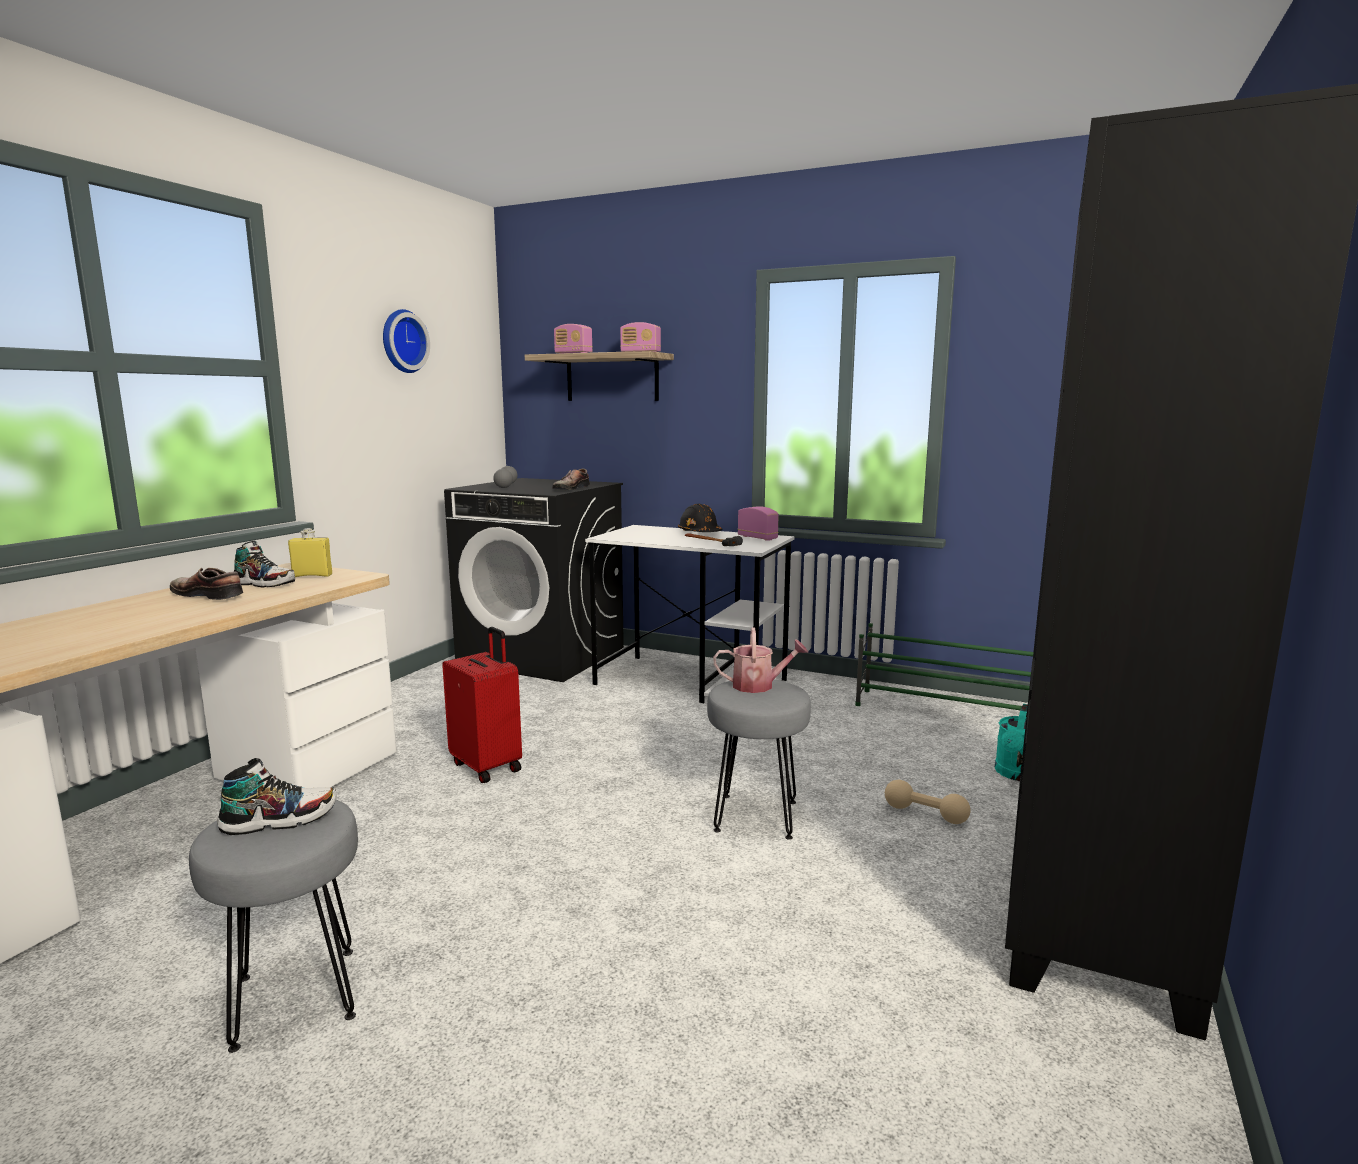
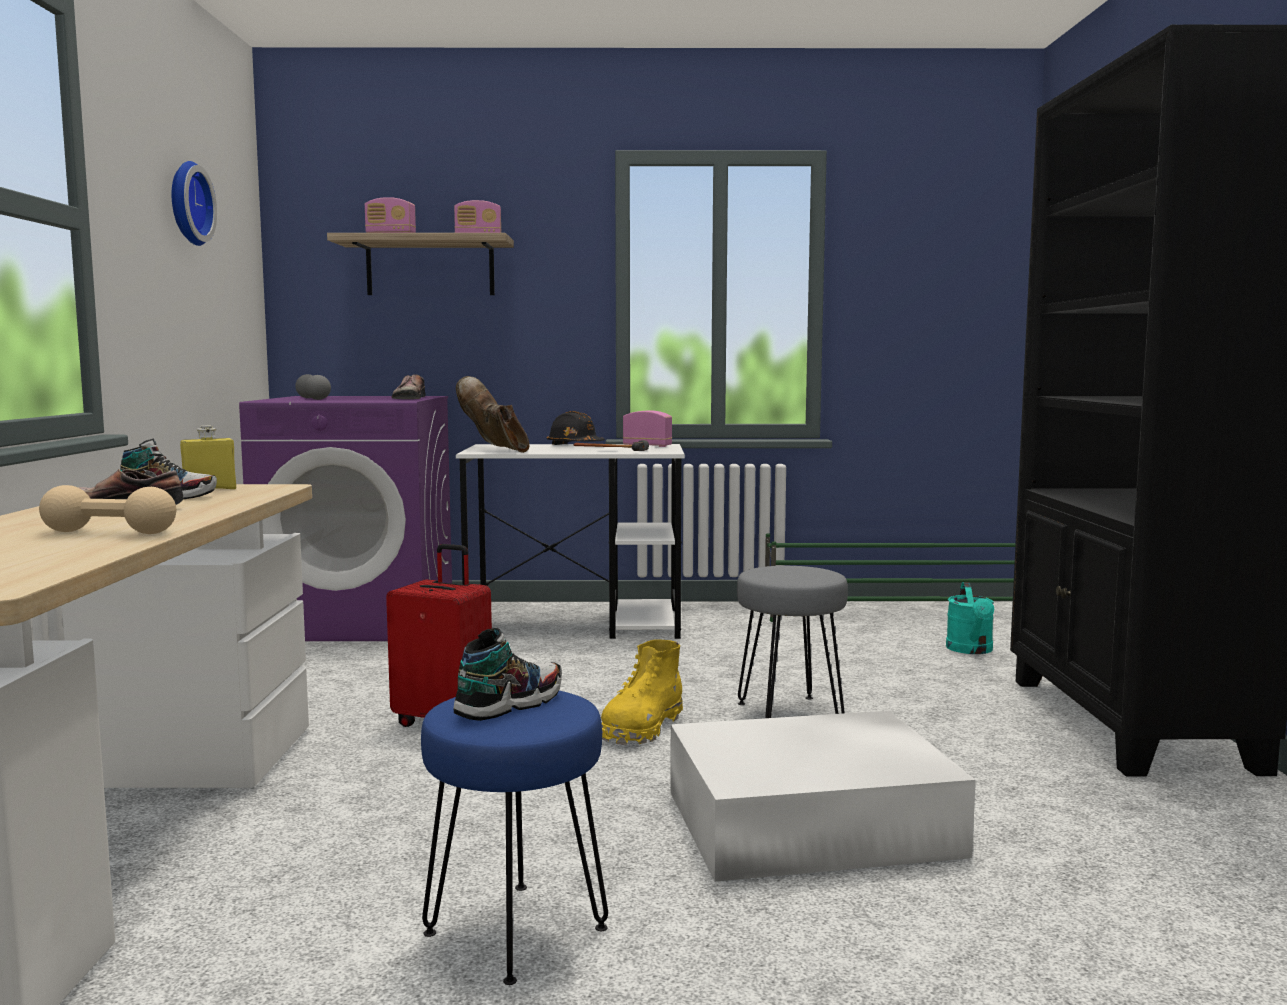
camera: 25 degrees left, 5 degrees down
(294, 996) = (513, 930): grey stool -> blue stool
(543, 655) = (361, 621): black washing machine -> purple washing machine
(617, 806) = (642, 728): none -> yellow boot
(625, 535) = (495, 450): none -> brown boot
(634, 954) = (815, 823): none -> white storage box
(759, 685) = (784, 569): watering can -> none
(925, 814) = (933, 687): beige dumbbell -> beige dumbbell (109, 532)

